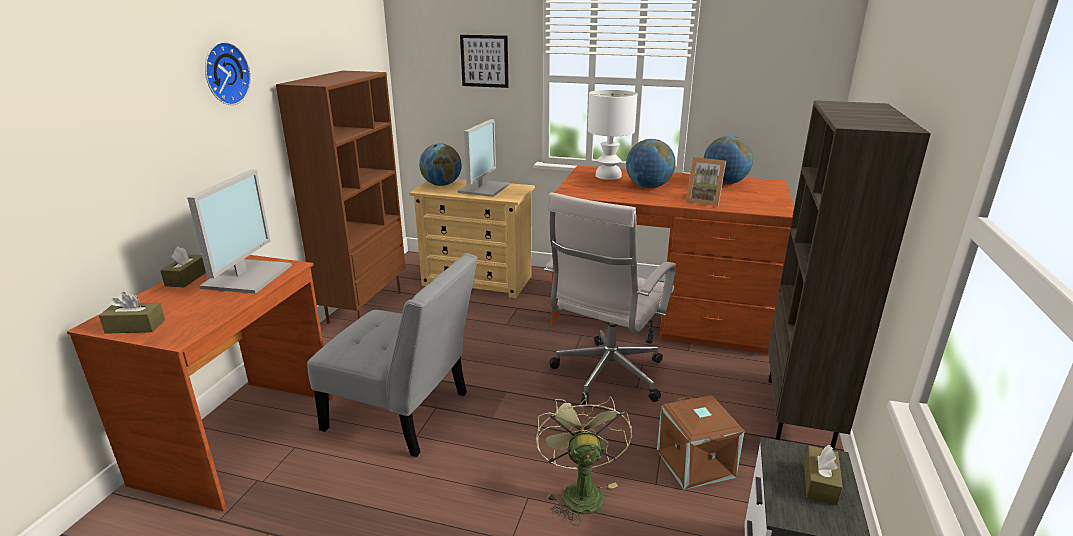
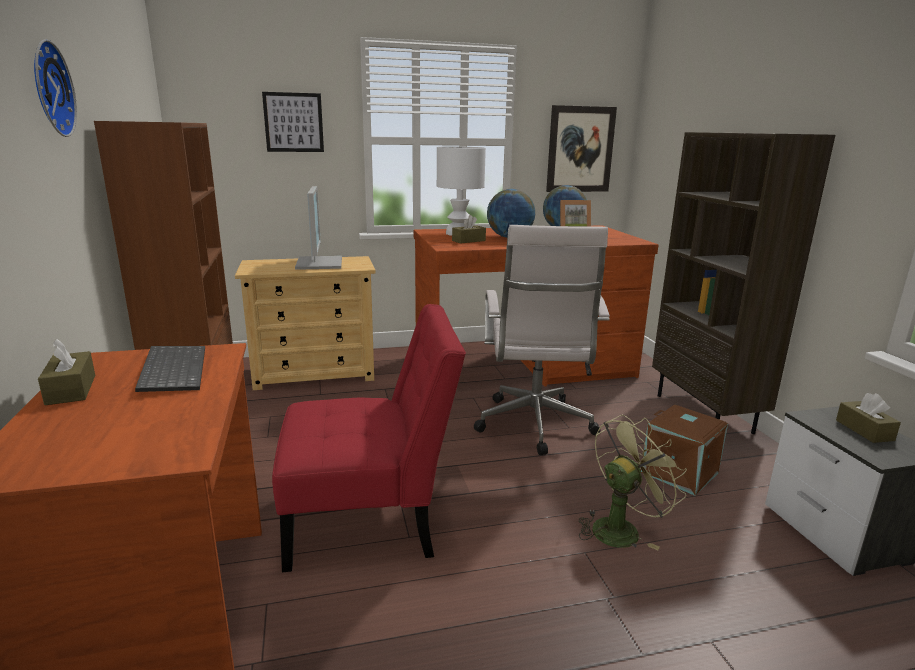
camera: 30 degrees left, 5 degrees down
(135, 326) = (76, 460): brown tissue box -> brown tissue box (468, 241)
(247, 276) = (172, 370): monitor -> keyboard
(404, 414) = (370, 520): grey chair -> red chair
(441, 185) = (264, 265): globe -> none
(580, 491) = (621, 528): green fan -> green fan turned 90 degrees clockwise
(773, 93) = (580, 149): none -> picture

